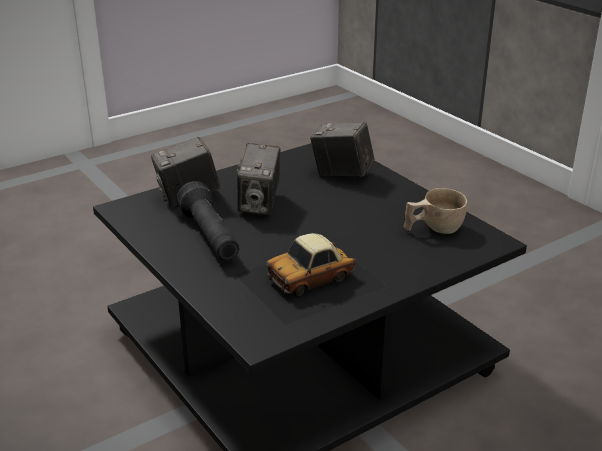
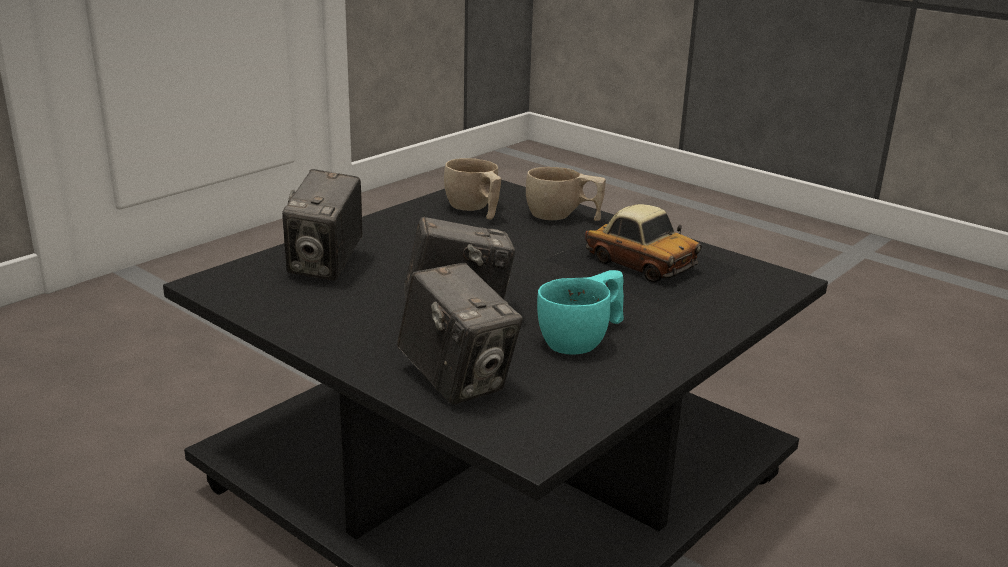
camera: 105 degrees left, 5 degrees down
(210, 237) = (584, 339): black flashlight -> turquoise cup
(413, 263) = (563, 217): none -> beige cup

